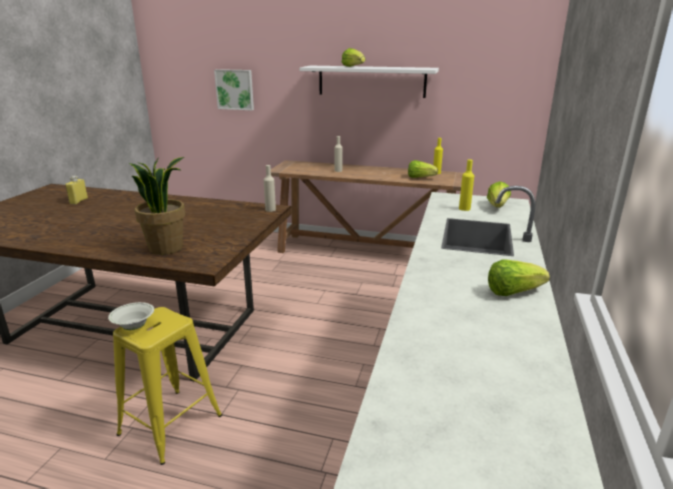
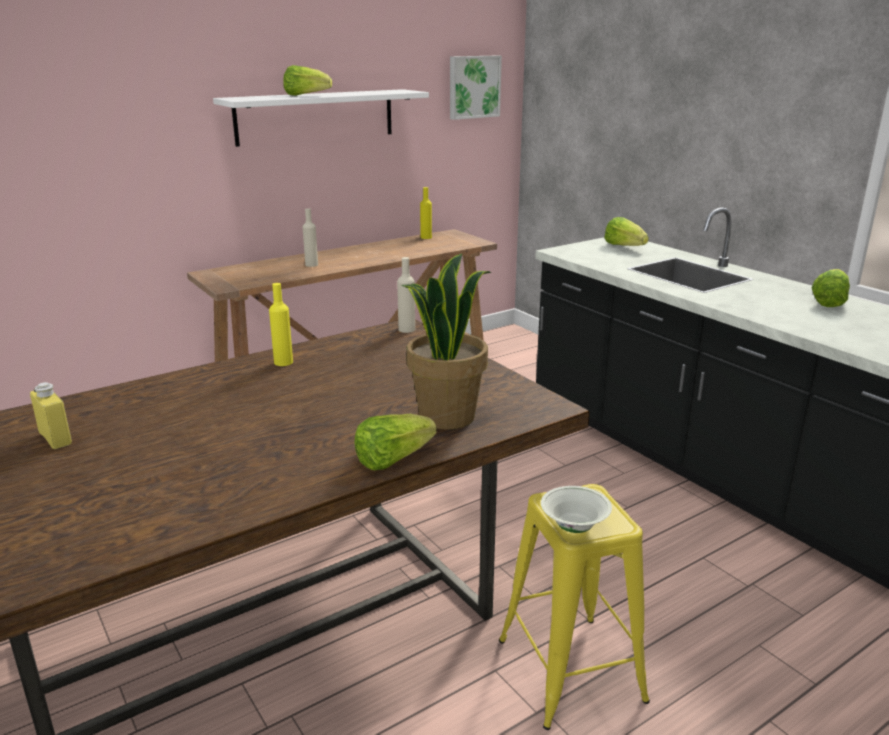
camera: 50 degrees left, 0 degrees up
(235, 89) = (62, 156): picture -> picture (473, 87)
(420, 178) = (427, 247): lettuce -> lettuce (392, 459)
(464, 208) = (610, 256): yellow bottle -> yellow bottle (283, 362)

